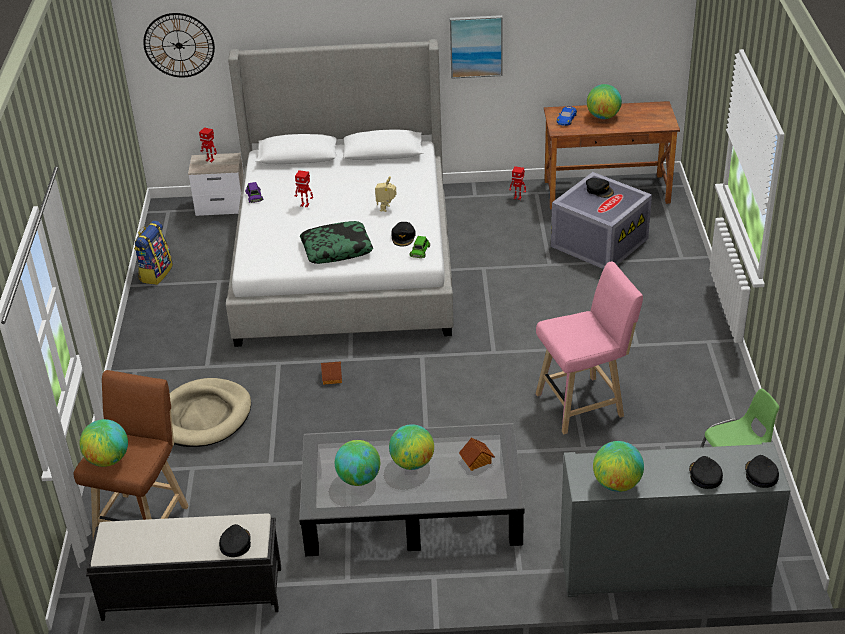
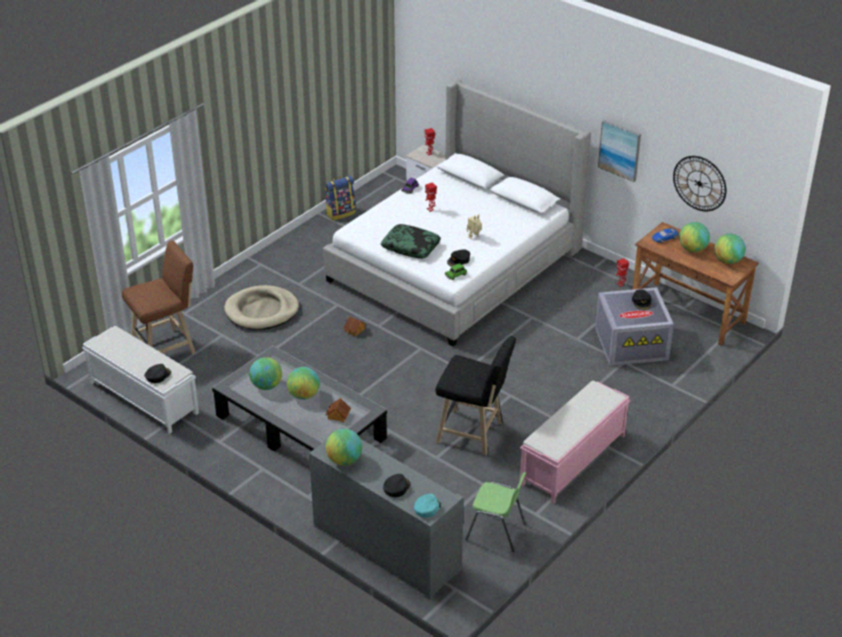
camera: 40 degrees right, 0 degrees up
(108, 460) = (141, 293): globe -> globe (727, 261)
(179, 45) = (428, 61): wall clock -> wall clock (699, 183)
(191, 593) = (143, 397): black bench -> white bench
(584, 404) = (473, 434): pink stool -> black stool
(699, 372) = (572, 460): none -> pink bench
(760, 474) = (427, 507): black cap -> turquoise cap

